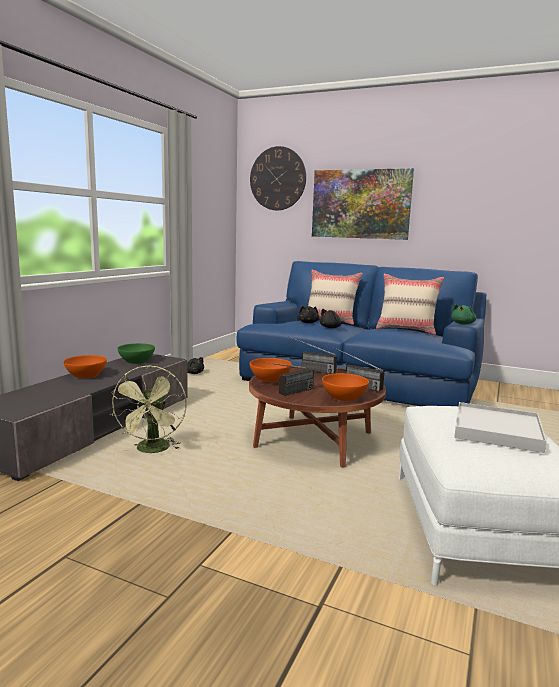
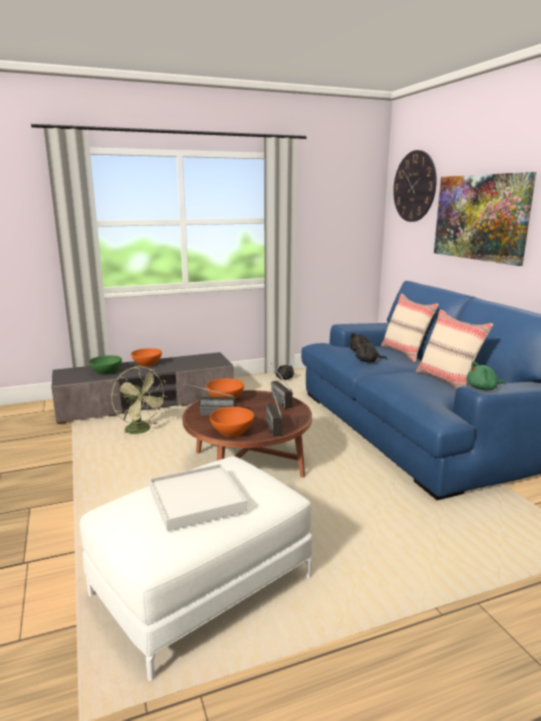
camera: 45 degrees right, 5 degrees up
(136, 361) = (198, 359): green bowl -> green bowl (106, 371)
(152, 450) = (142, 430): green fan -> green fan turned 90 degrees counterclockwise

